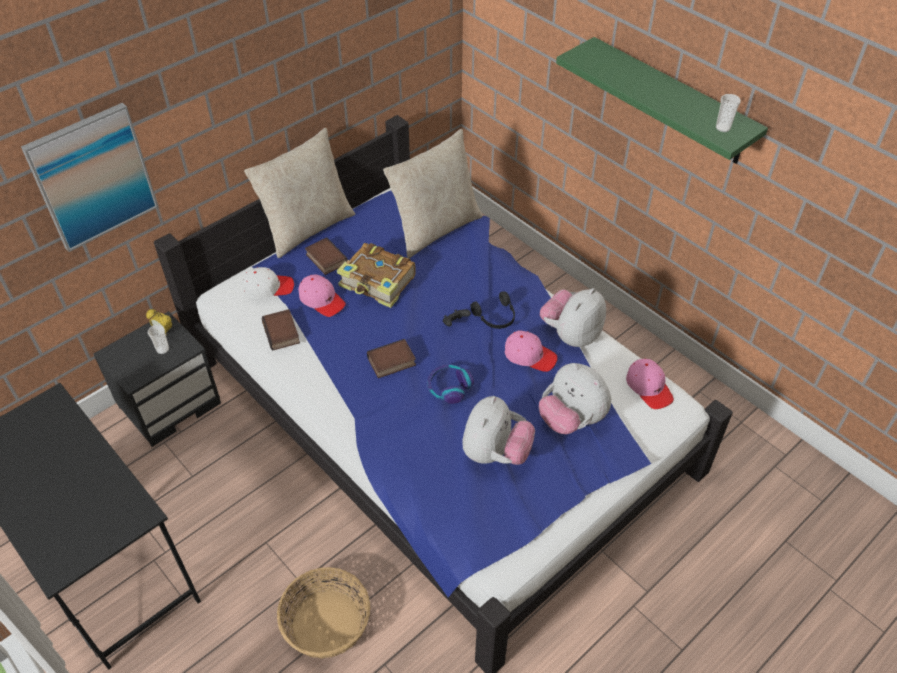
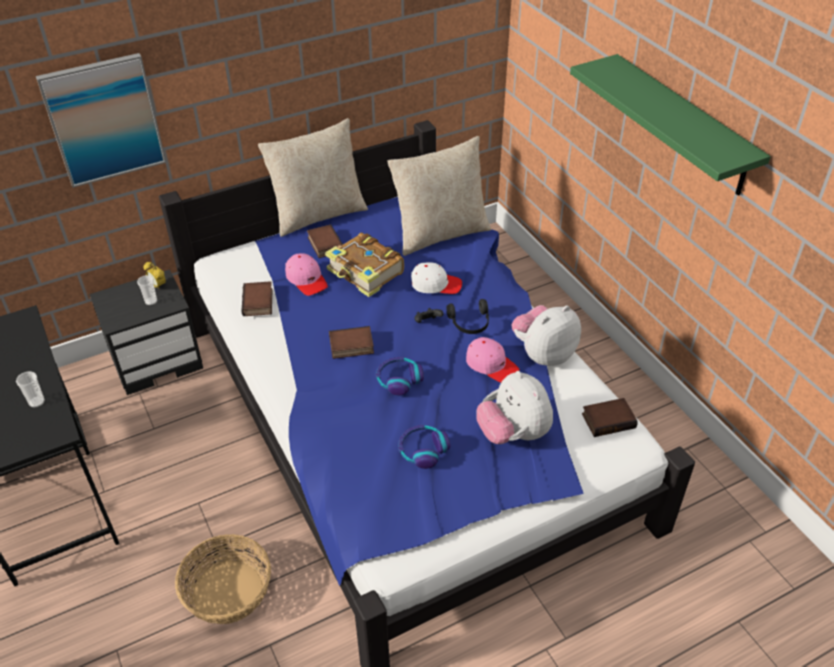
camera: 15 degrees right, 5 degrees down
(268, 287) = (261, 260): white cap -> white cap (436, 284)
(495, 453) = (422, 450): plush toy -> headphones
(649, 387) = (608, 419): pink cap -> book
(722, 128) = (719, 150): cup -> cup (37, 402)

